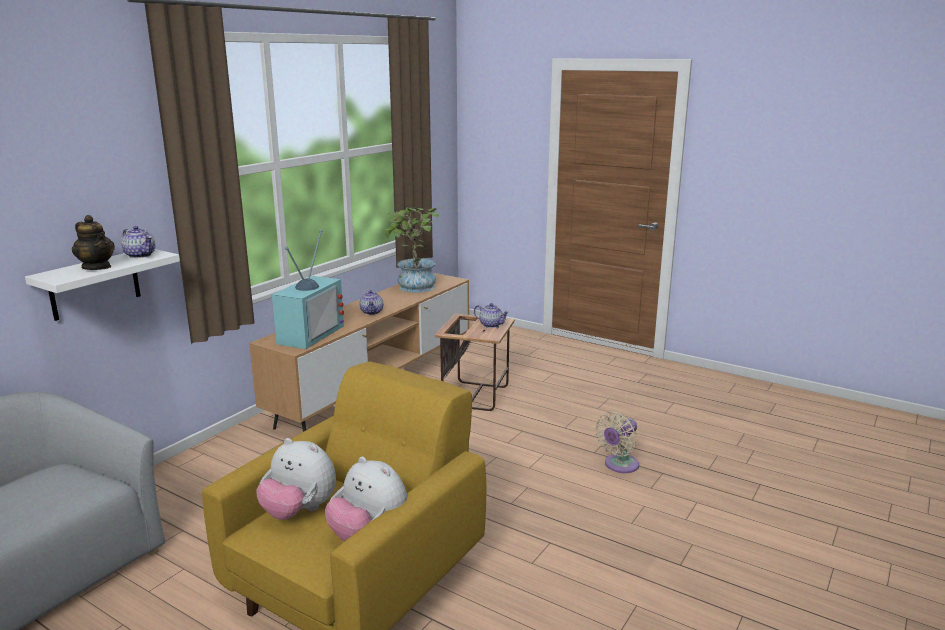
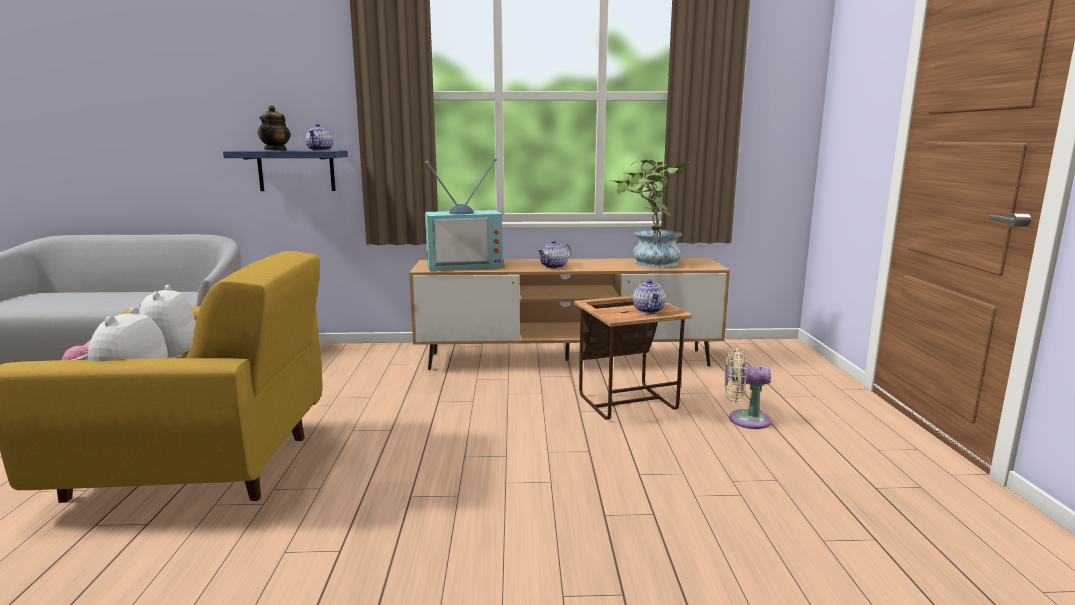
camera: 55 degrees right, 5 degrees down
(94, 284) = (296, 170): white shelf -> blue shelf
(619, 465) = (593, 546): beige fan -> beige fan (744, 419)

